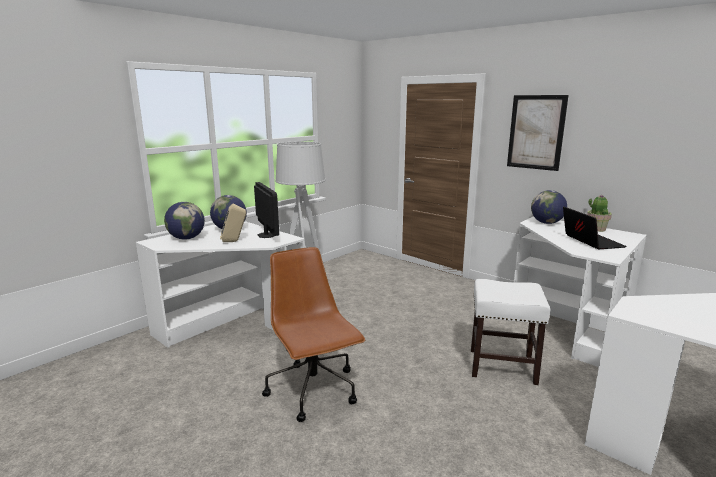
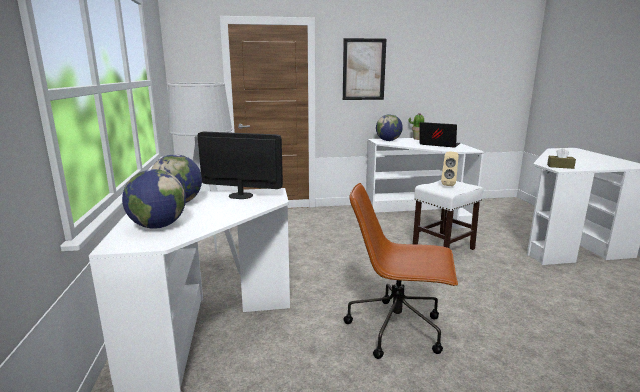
camera: 50 degrees left, 0 degrees up
(234, 241) = (231, 210): beige speaker -> beige speaker (448, 184)
(645, 312) = (560, 166): none -> brown tissue box

